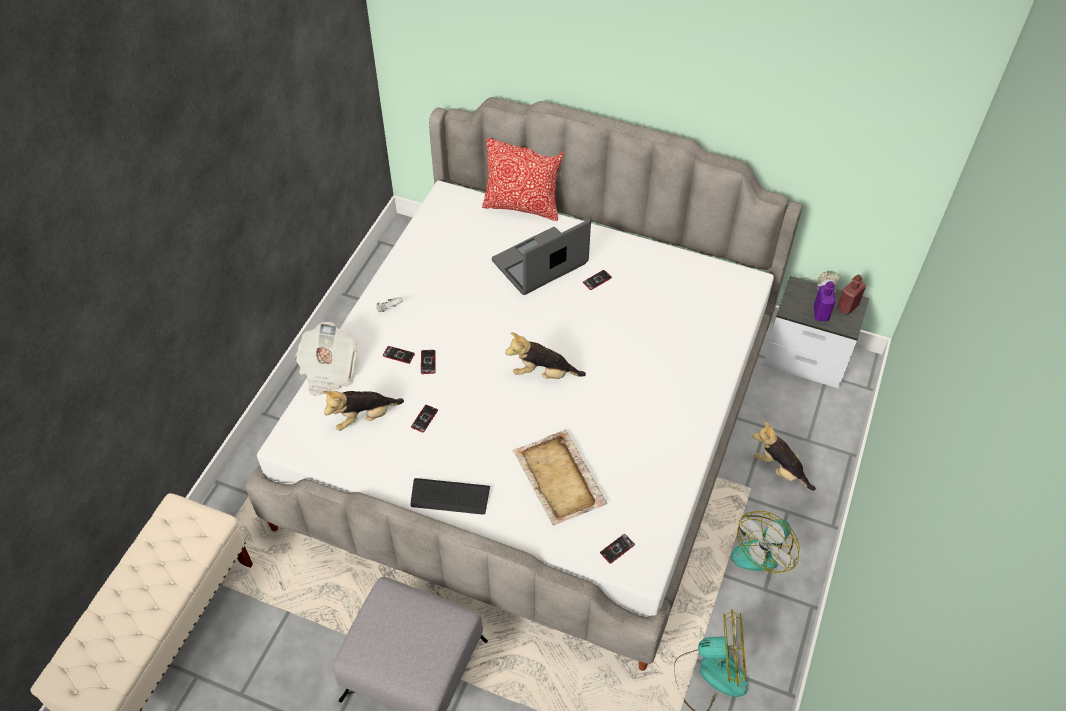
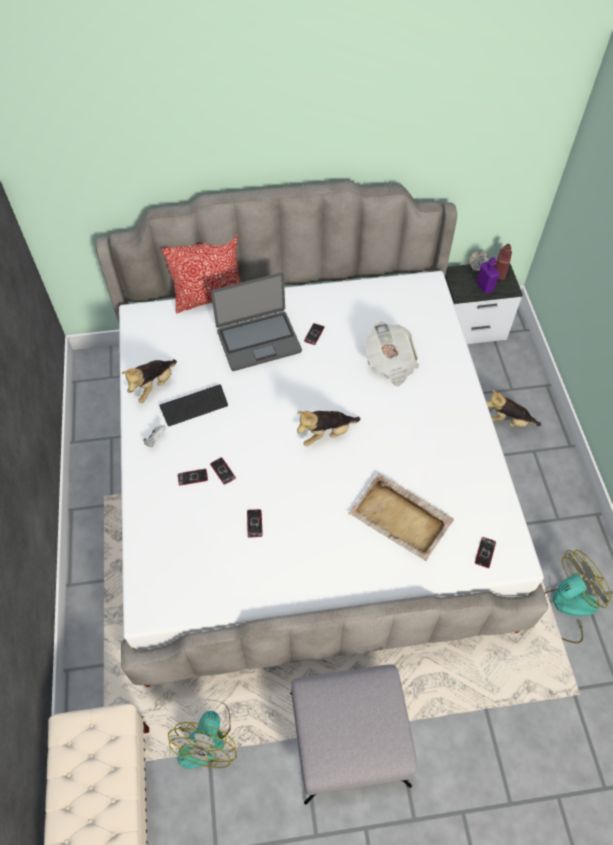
camera: 30 degrees left, 5 degrees up
(328, 370) = (138, 523): newspaper -> newspaper (390, 363)
(364, 417) = (201, 549): plush toy -> plush toy (153, 386)
(450, 497) = (324, 582): keyboard -> keyboard (194, 406)
(540, 263) = (258, 340): laptop -> laptop turned 135 degrees counterclockwise
(763, 548) = (536, 488): fan -> fan (205, 735)

